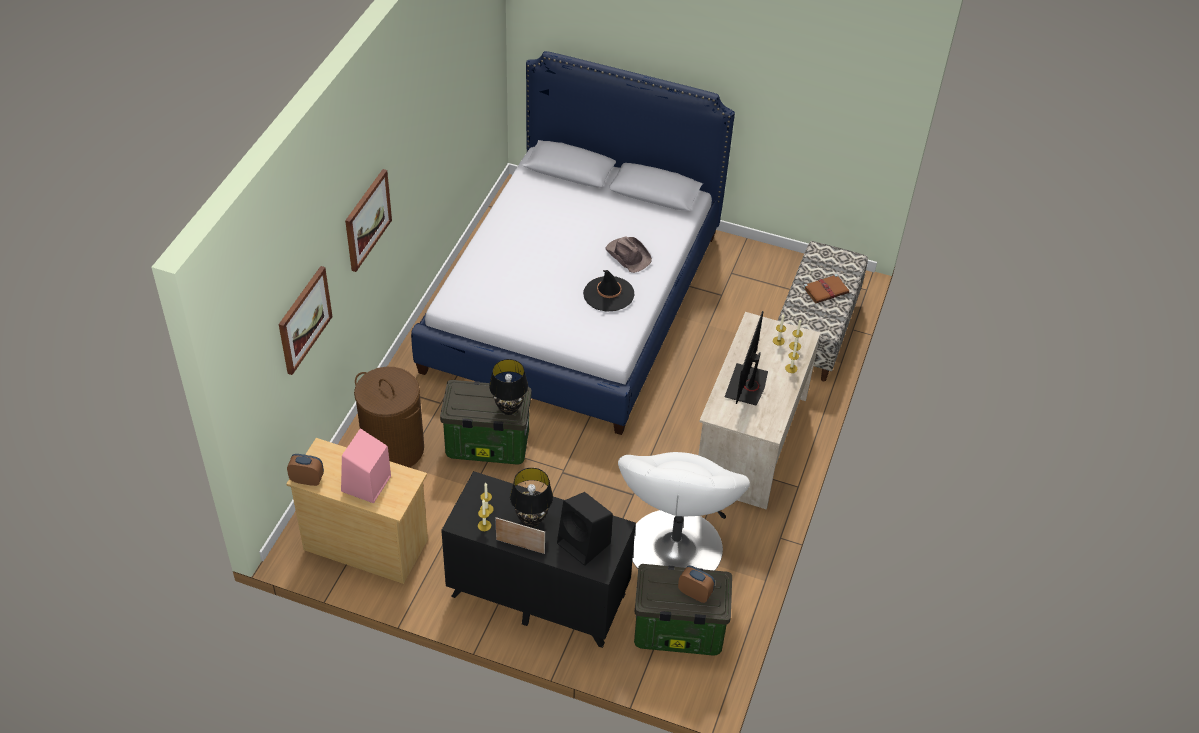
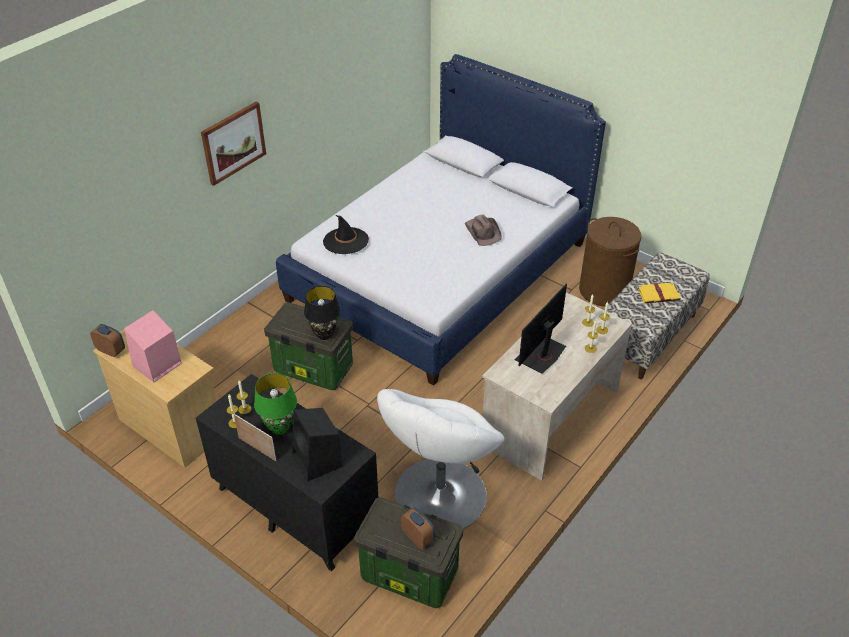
camera: 20 degrees right, 5 degrees down
(304, 319) = (139, 208): picture -> none
(393, 449) = (234, 355): brown laundry basket -> brown laundry basket (603, 290)
(531, 520) = (280, 428): black table lamp -> green table lamp
(608, 294) = (451, 258): black hat -> black hat (345, 241)
(826, 290) = (659, 294): brown book -> yellow book

